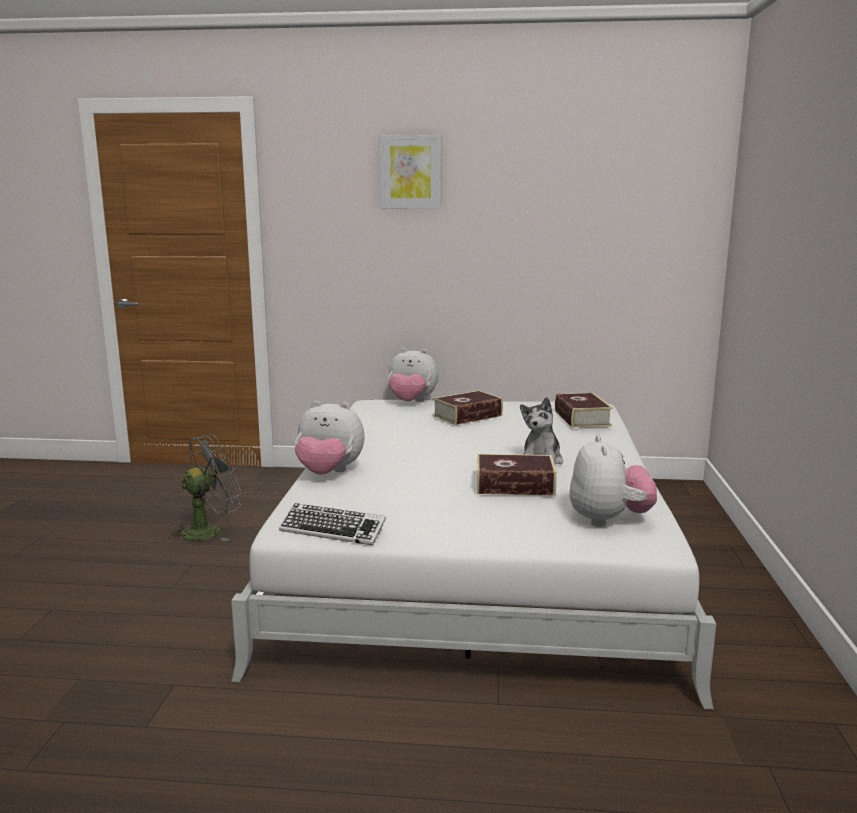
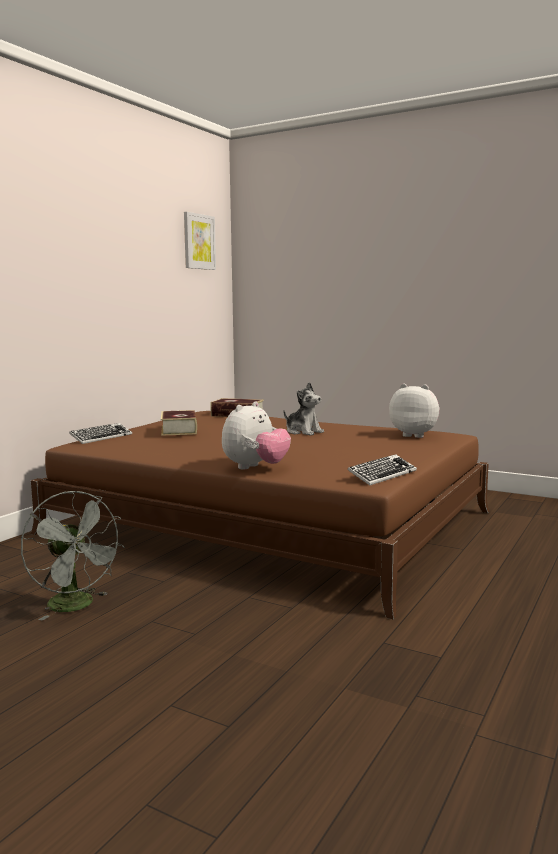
camera: 65 degrees left, 5 degrees down
(209, 531) = (77, 606): grey fan -> grey fan turned 150 degrees clockwise
(411, 172) = (59, 215): picture -> picture (198, 241)
(411, 402) = (101, 437): plush toy -> keyboard
(475, 554) = (269, 522): white bed -> brown bed
(514, 485) = (344, 439): book -> none

